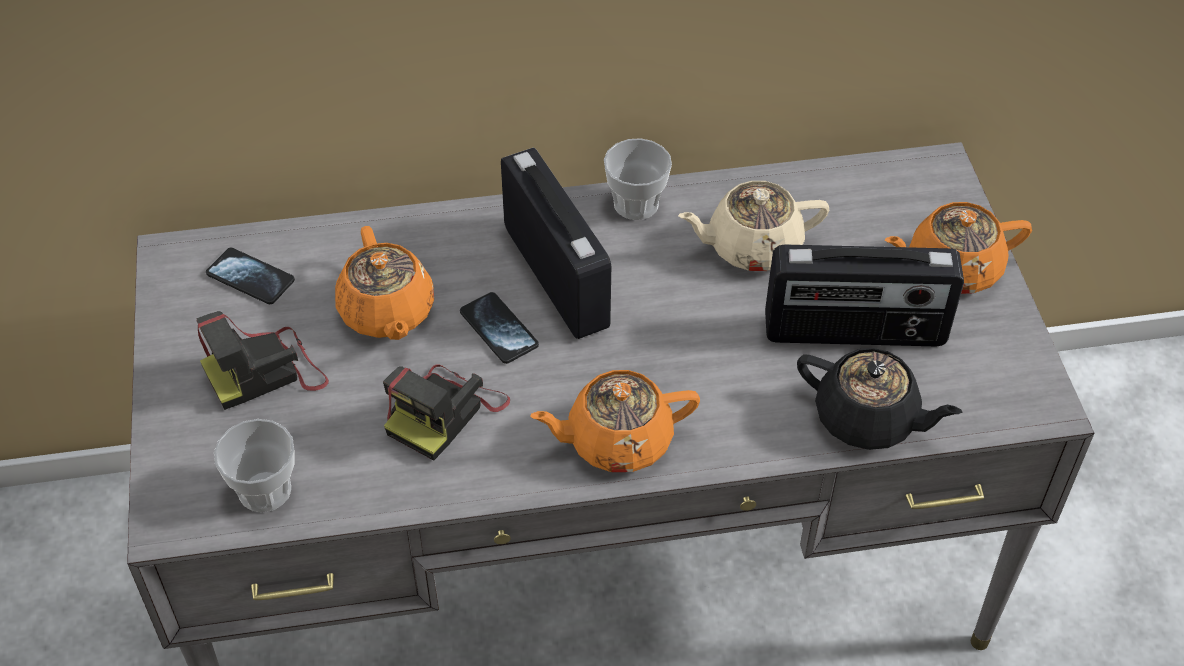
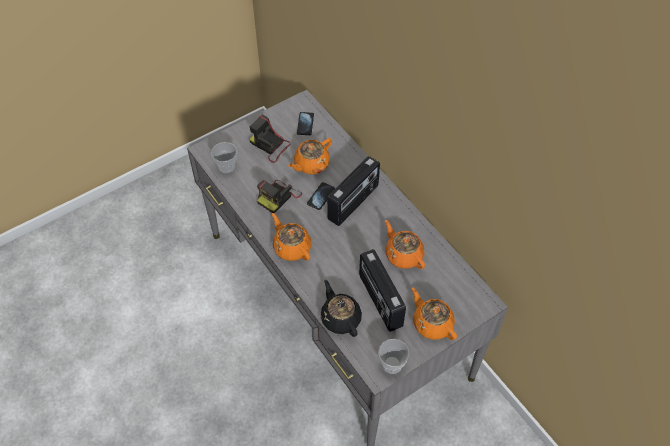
camera: 65 degrees right, 5 degrees up
(445, 412) = (278, 197): camera -> camera turned 60 degrees counterclockwise
(636, 204) = (402, 212): cup -> cup (392, 364)
(752, 247) = (403, 255): beige teapot -> orange teapot
(868, 419) = (340, 318): black teapot -> black teapot turned 150 degrees clockwise

